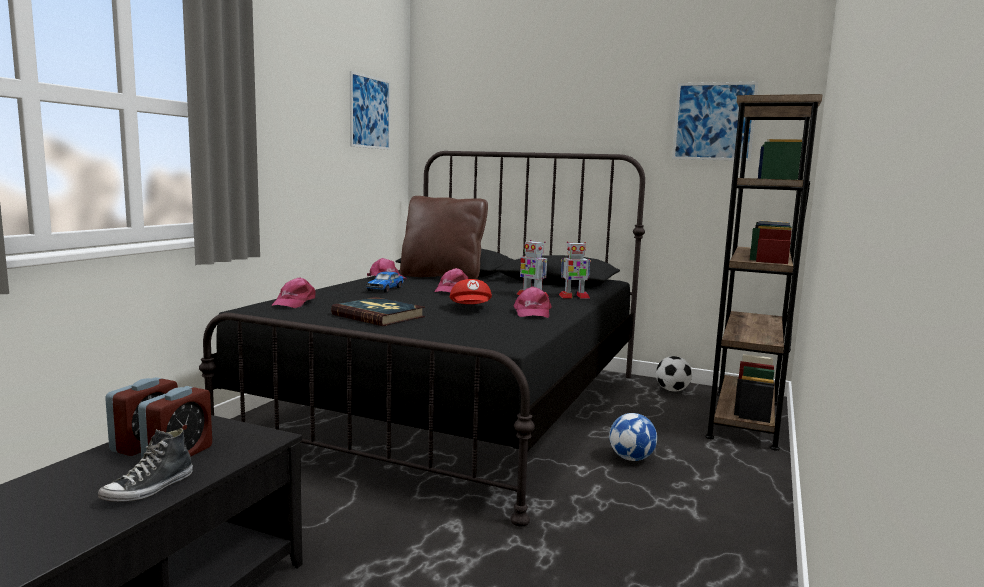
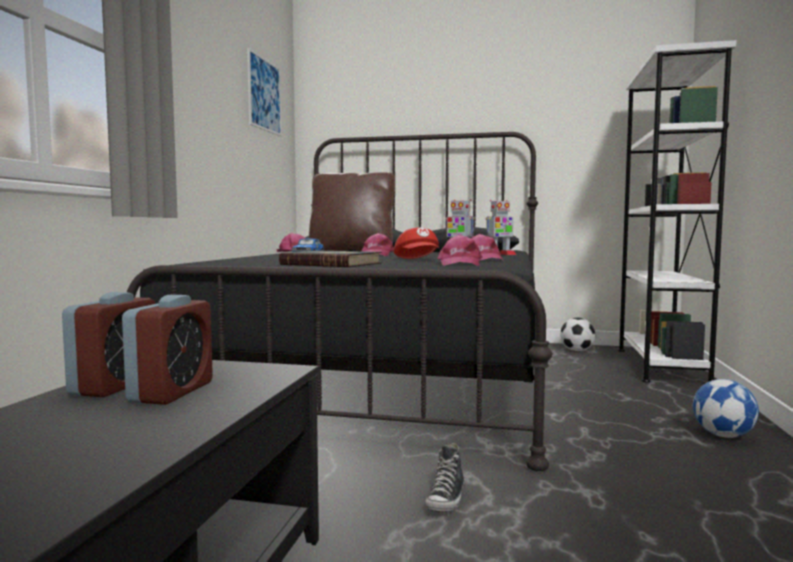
camera: 10 degrees left, 5 degrees down
(149, 489) = (159, 426): shoe -> shoe (446, 499)
(294, 303) = (224, 262): pink cap -> pink cap (459, 264)
(631, 458) = (593, 403): football -> football (723, 435)
(714, 121) = (594, 98): picture -> none
(744, 418) = (660, 365): brown bookcase -> white bookcase

